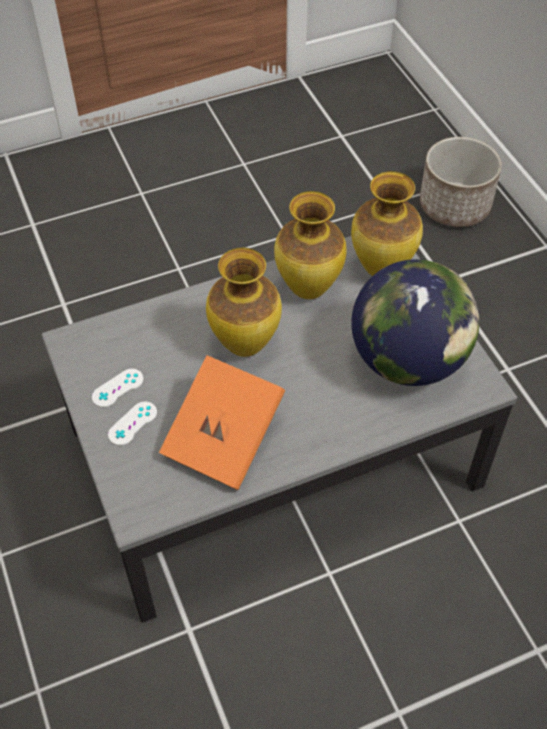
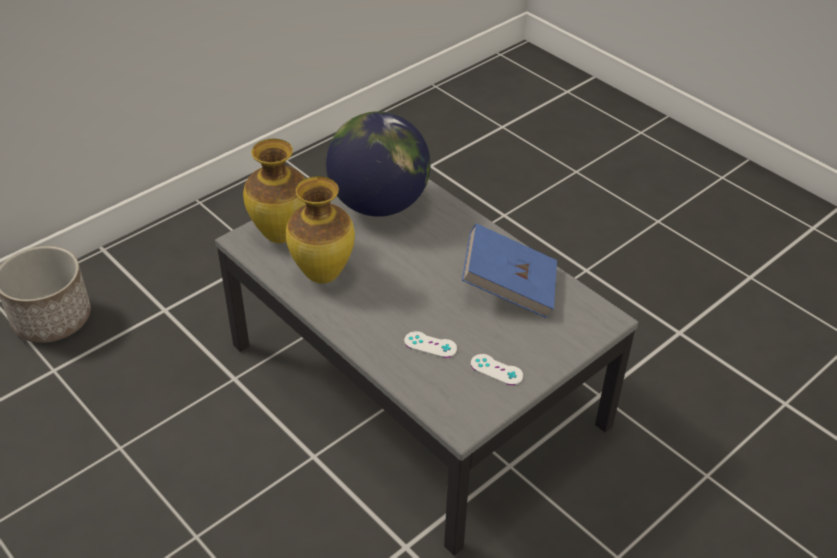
camera: 110 degrees left, 10 degrees down
(132, 423) = (527, 347): white game controller -> white game controller (430, 345)
(224, 438) = (509, 288): orange book -> blue book
(245, 344) = (405, 299): vase -> none

